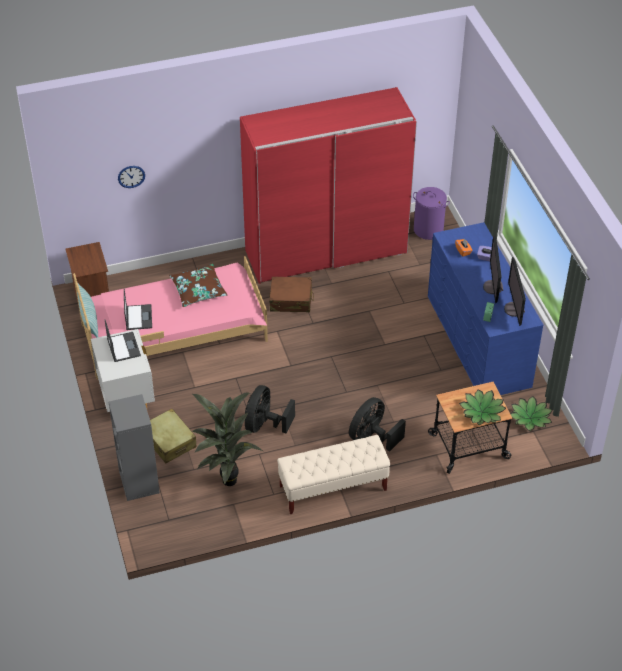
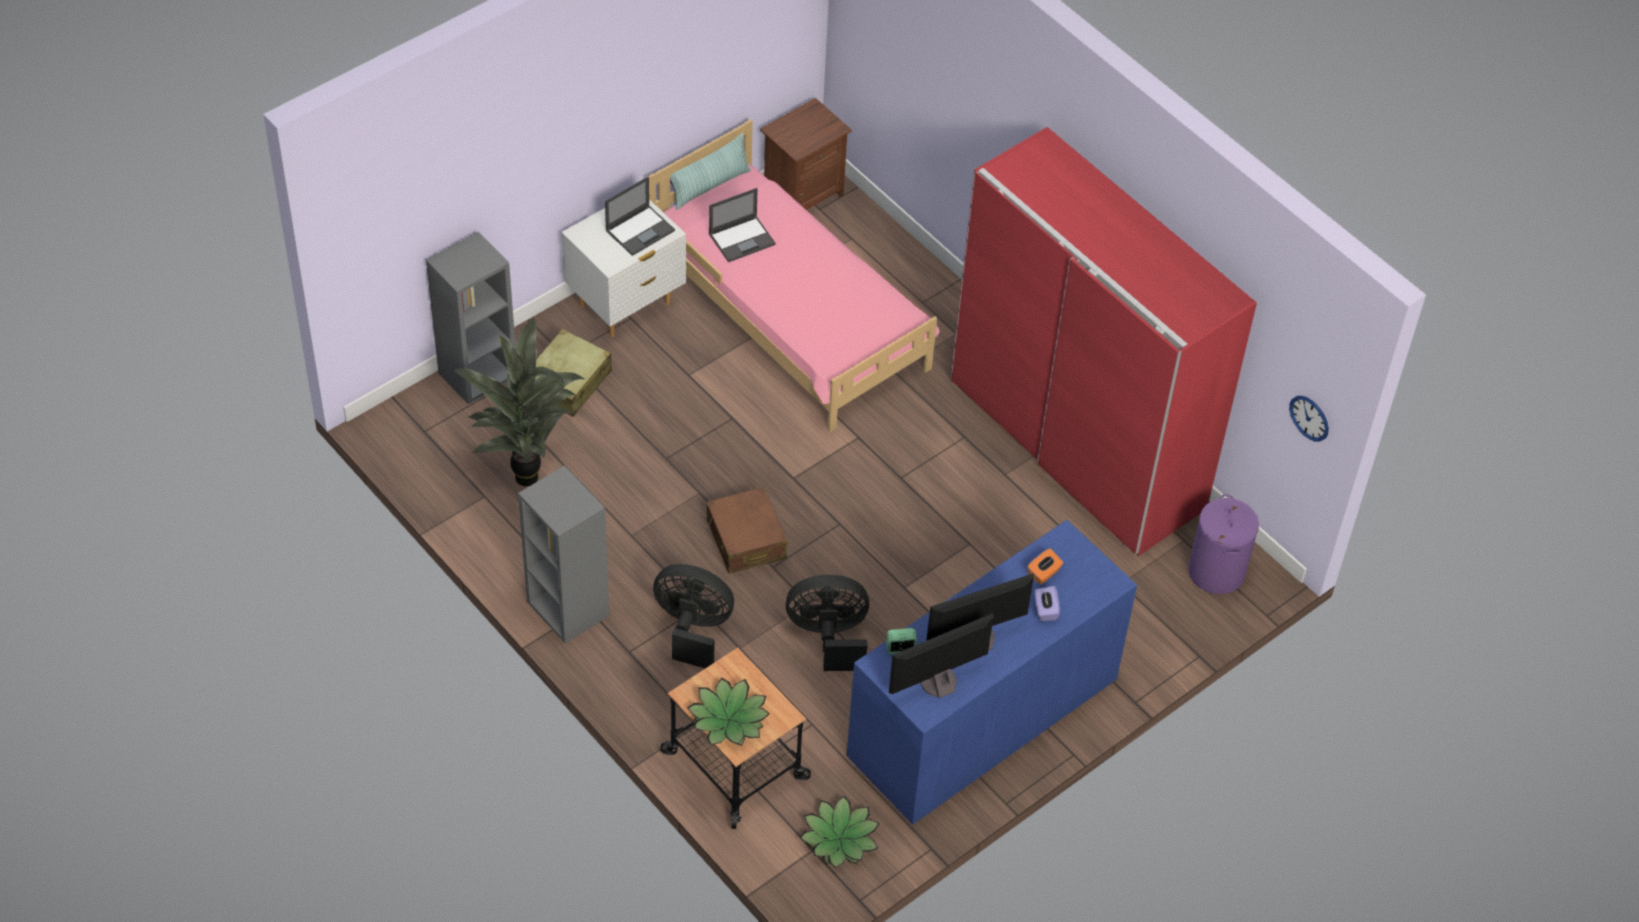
camera: 65 degrees right, 5 degrees up
(131, 176) = (915, 79): wall clock -> wall clock (1309, 418)
(198, 290) = (836, 289): brown pillow -> none
(264, 424) = (654, 484): black fan -> black fan (829, 637)
(291, 300) = (936, 434): brown suitcase -> brown suitcase (746, 540)
(332, 488) = (566, 608): beige bench -> grey bookcase

